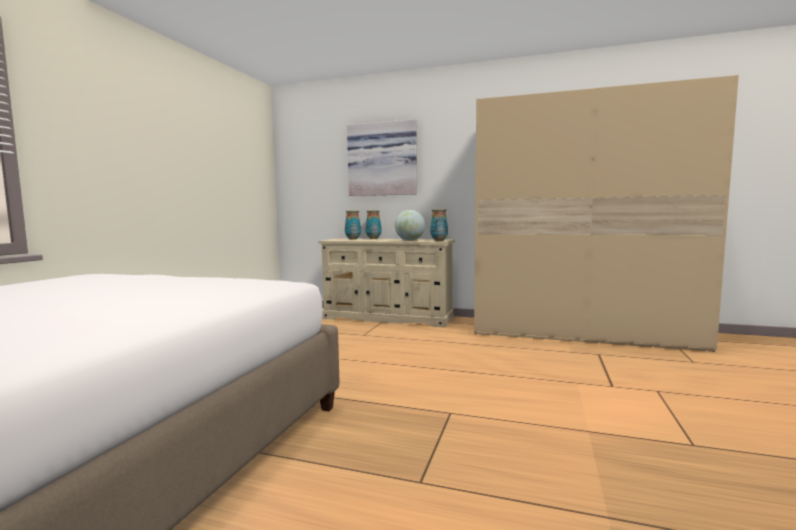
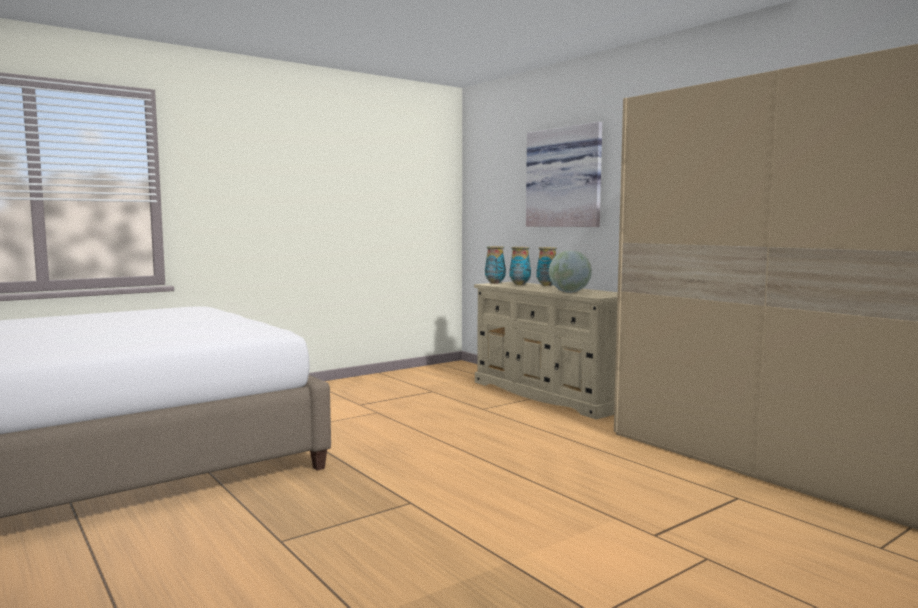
camera: 35 degrees right, 0 degrees up
(439, 241) = (601, 296): vase -> vase (495, 283)

